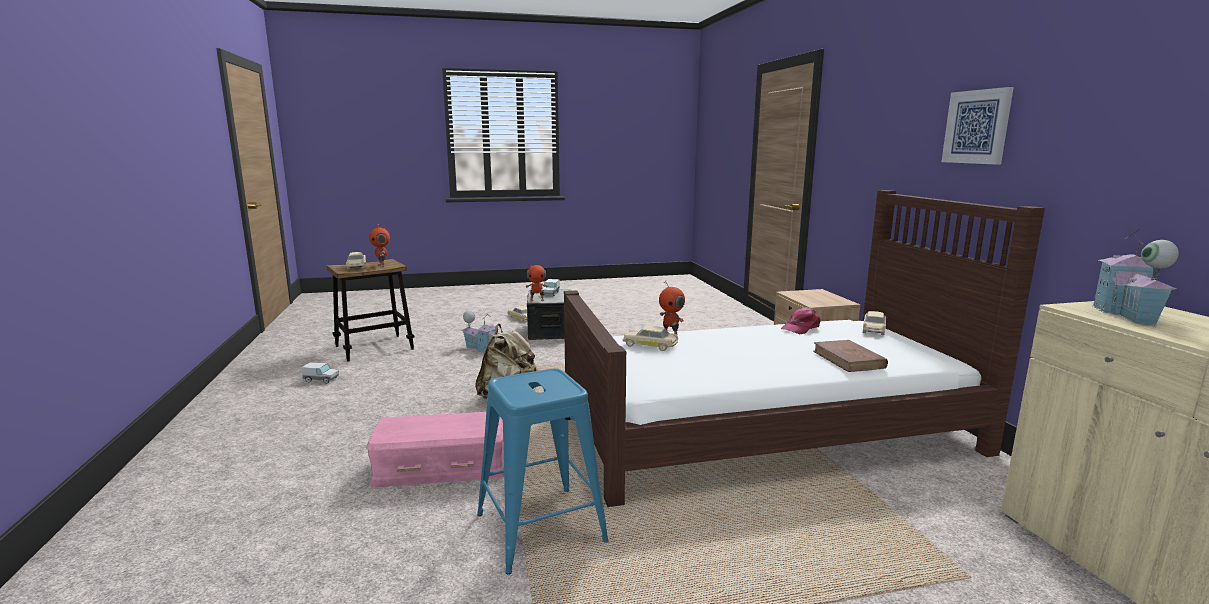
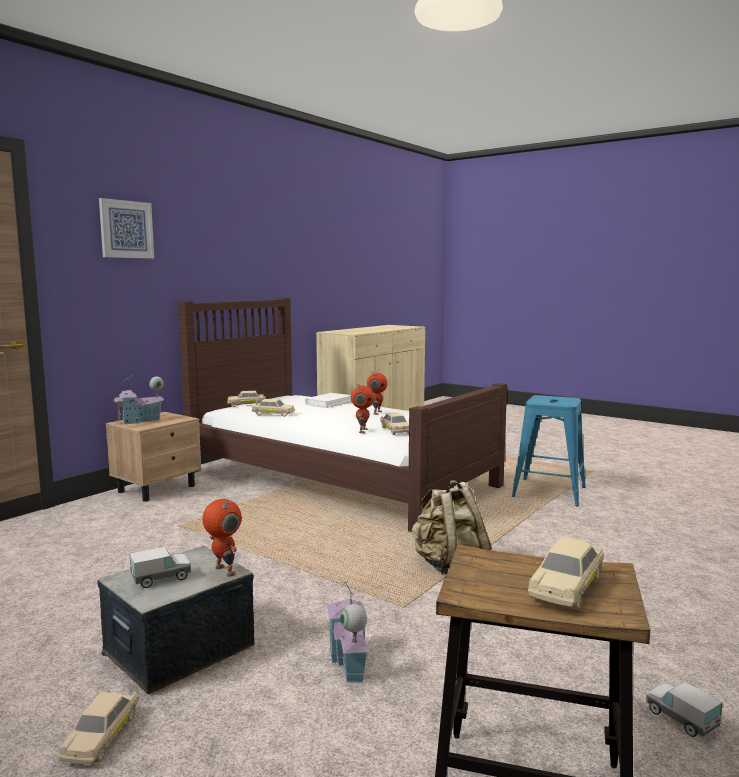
camera: 130 degrees left, 5 degrees down
(382, 266) = (502, 569): toy robot -> toy robot (376, 413)
(441, 467) = (579, 534): pink storage box -> none
(800, 328) = (273, 414): pink cap -> beige toy car
(848, 359) = (329, 403): brown book -> white book
(977, 127) = (231, 251): picture -> picture (126, 229)
(1126, 314) = (353, 332): toy house -> toy house (140, 421)

